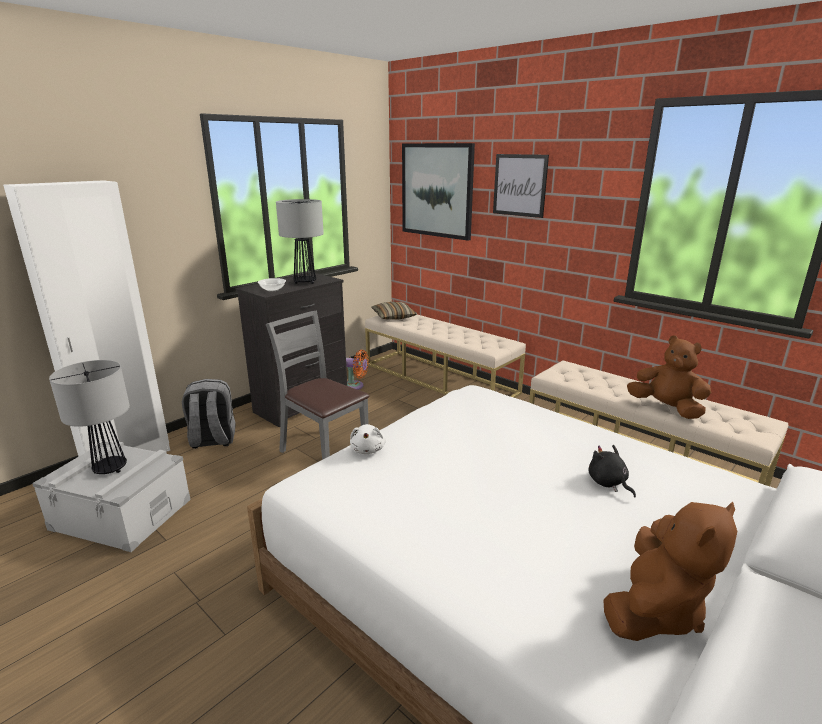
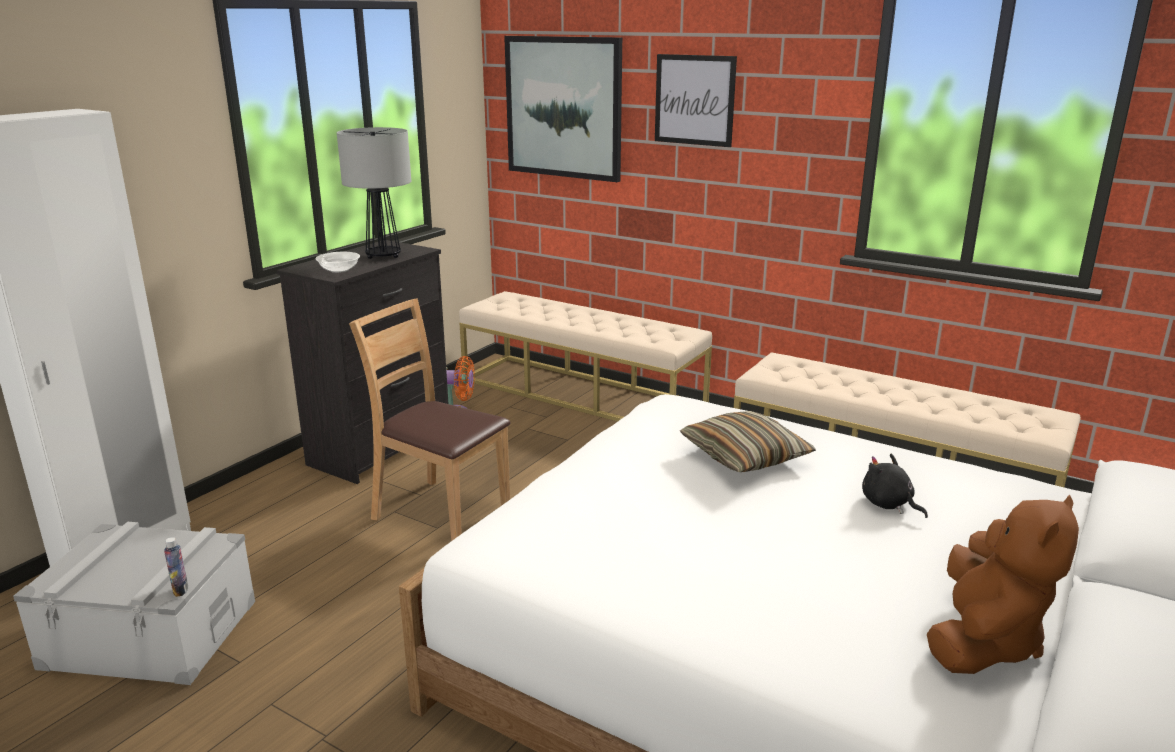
camera: 10 degrees left, 0 degrees up
(111, 469) = (136, 562): table lamp -> none
(128, 490) = (180, 590): none -> bottle
(212, 440) = (256, 512): grey backpack -> none
(324, 451) = (440, 513): grey chair -> brown chair
(368, 449) = (556, 492): white plush toy -> none
(393, 317) = (502, 303): pillow -> pillow (744, 455)
(666, 408) = (927, 407): brown plush toy -> none

